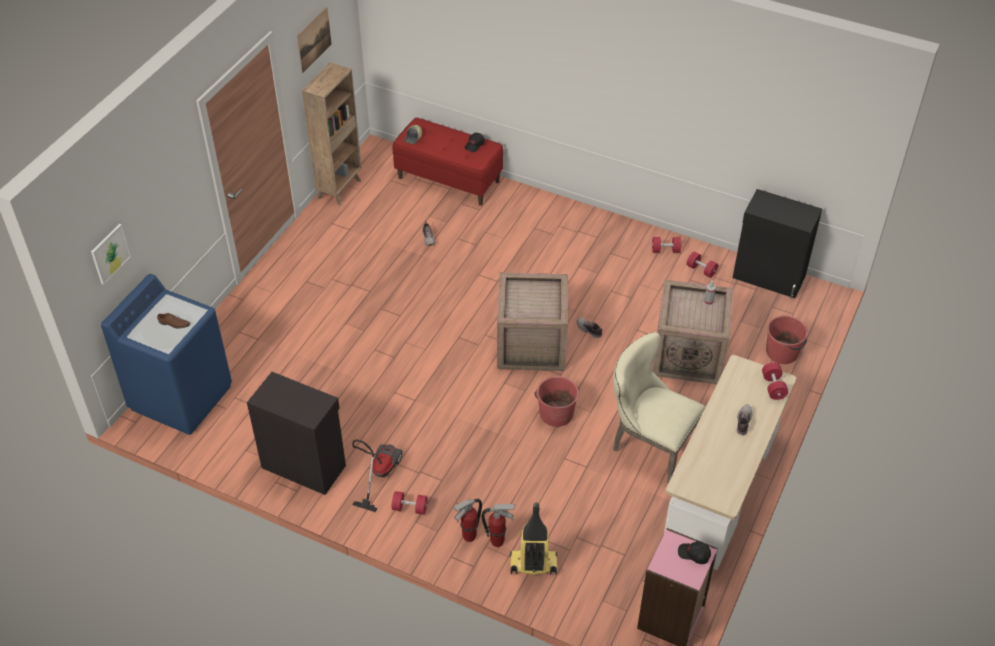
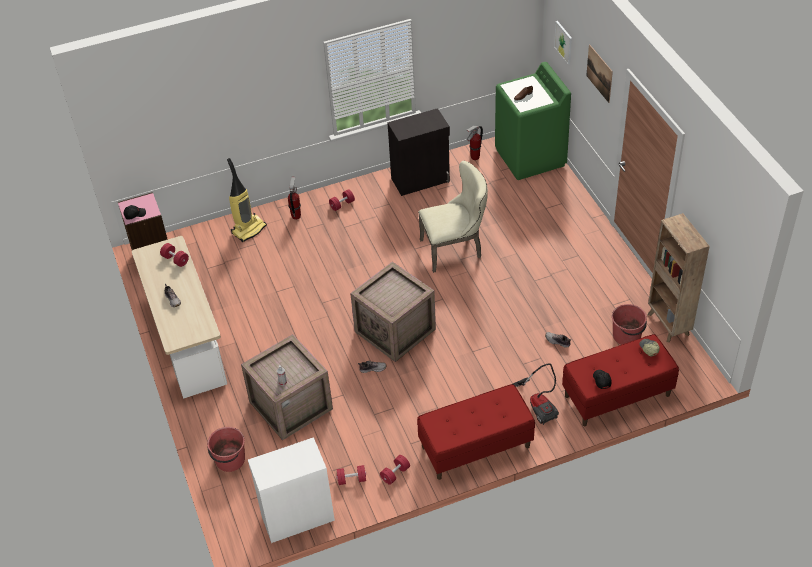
camera: 135 degrees right, 0 degrees up
(181, 397) = (530, 157): blue washing machine -> green washing machine
(314, 39) = (710, 210): picture -> picture (599, 73)
(378, 474) = (379, 205): vacuum cleaner -> vacuum cleaner (539, 405)
(498, 541) = (279, 225): fire extinguisher -> fire extinguisher (474, 157)
(556, 413) = (328, 304): red bucket -> red bucket (627, 336)
(588, 223) = (475, 447): none -> red bench
(649, 445) = (254, 330): beige chair -> beige chair (455, 249)
(769, 278) = (296, 516): black cabinet -> white cabinet
(773, 387) = (174, 334): red dumbbell -> red dumbbell (175, 259)

